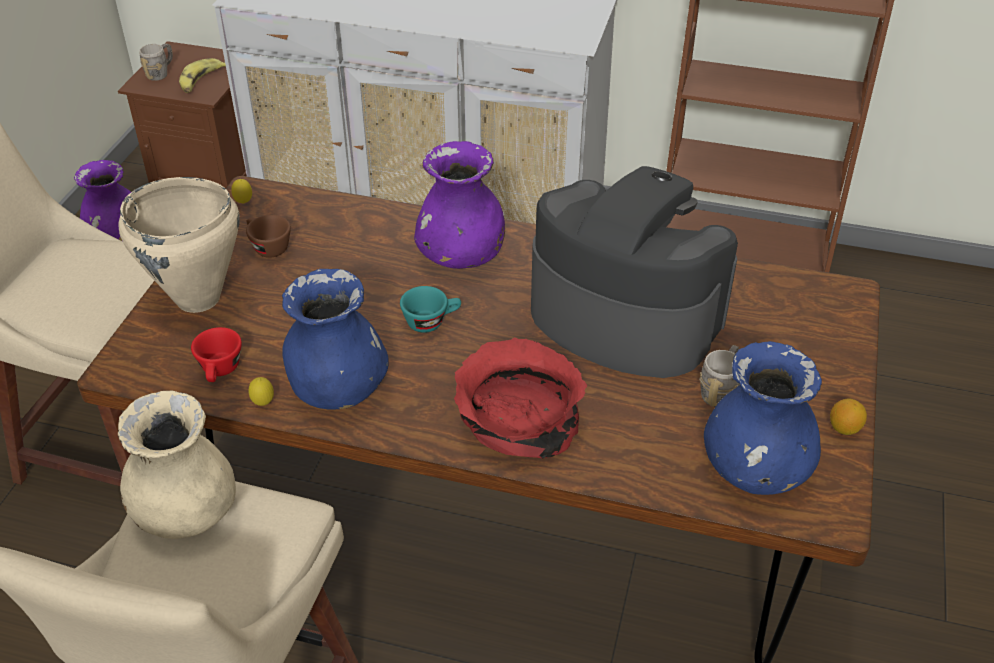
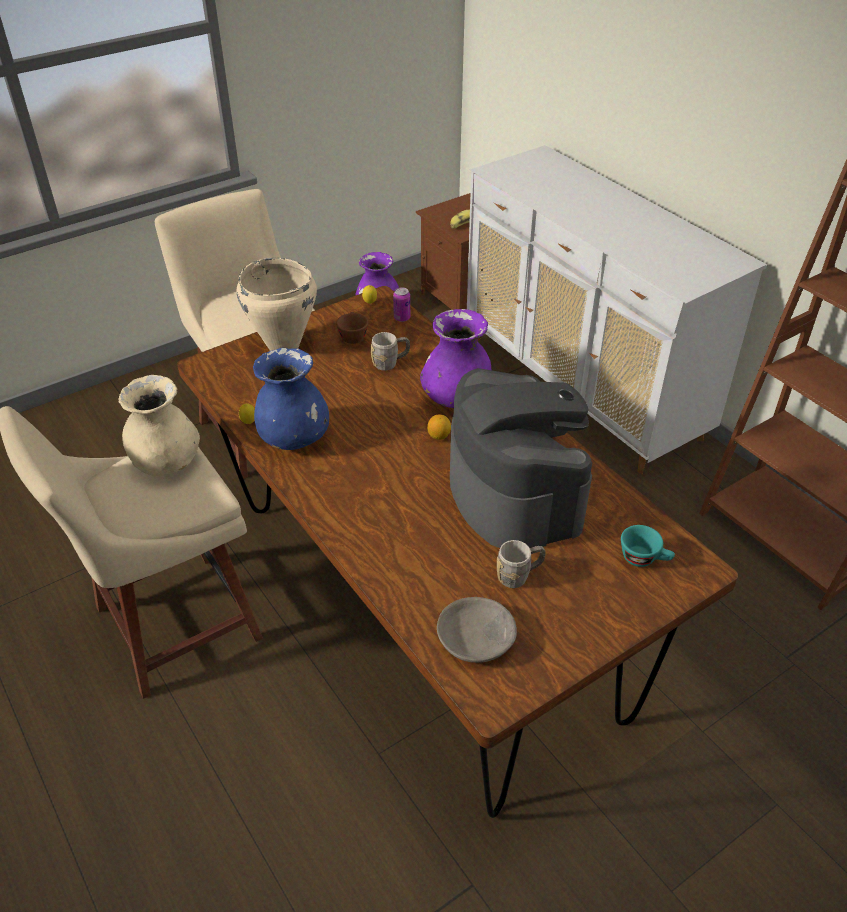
camera: 40 degrees right, 0 degrees up
(161, 73) = (451, 209): grey mug -> grey mug (390, 363)
(220, 371) = (249, 393): red cup -> none
(301, 202) = (402, 318): none -> can
(431, 321) = (391, 428): turquoise cup -> turquoise cup (644, 558)
(516, 420) = (368, 514): red bowl -> none
(755, 471) = (477, 639): blue vase -> grey bowl
(844, 428) = (575, 654): lemon -> lemon (439, 436)

